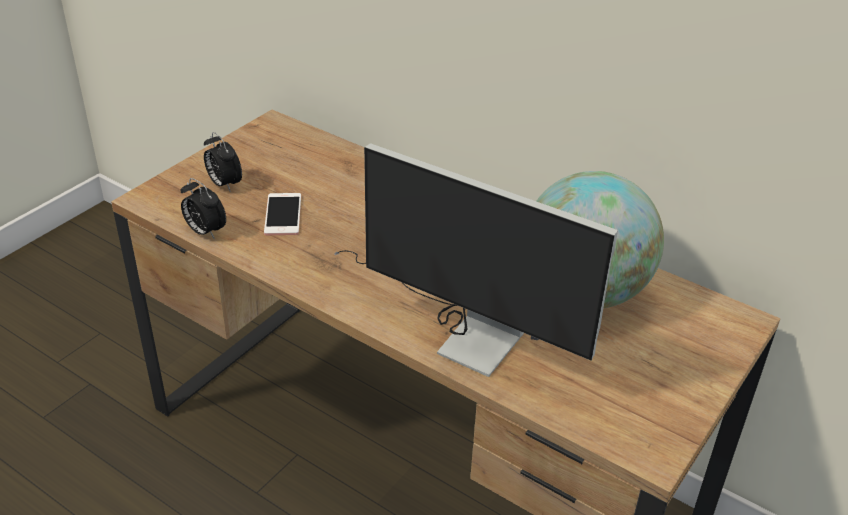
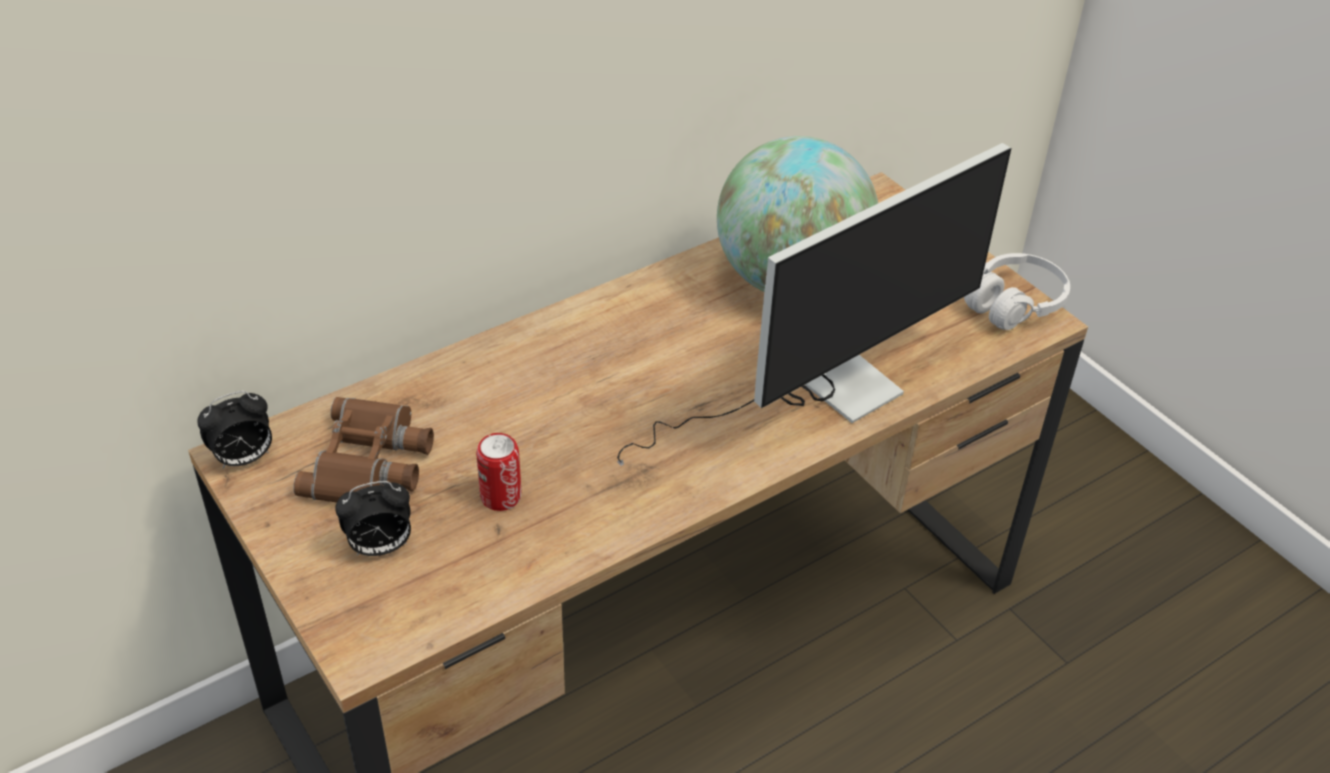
camera: 70 degrees left, 5 degrees up
(205, 232) = (496, 591): alarm clock -> alarm clock (243, 459)
(283, 215) = (501, 497): phone -> can
(289, 164) = (371, 462): none -> brown binoculars
(660, 432) = (1014, 304): none -> white headphones

